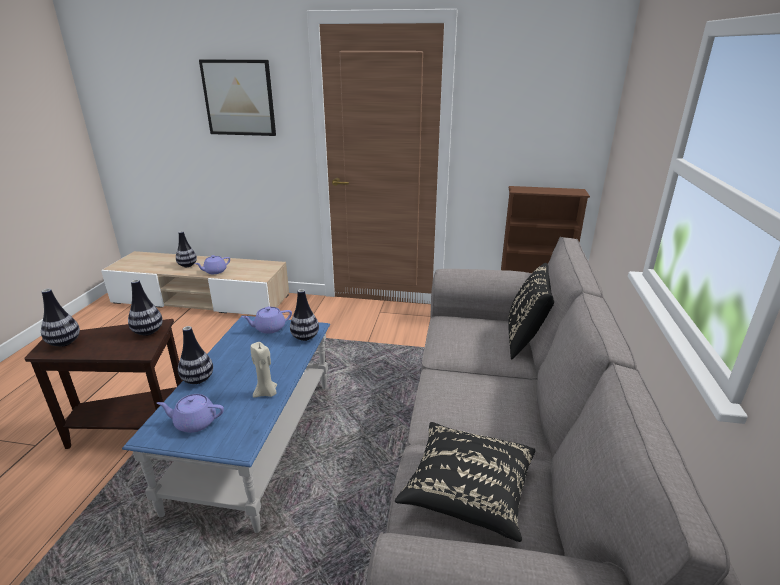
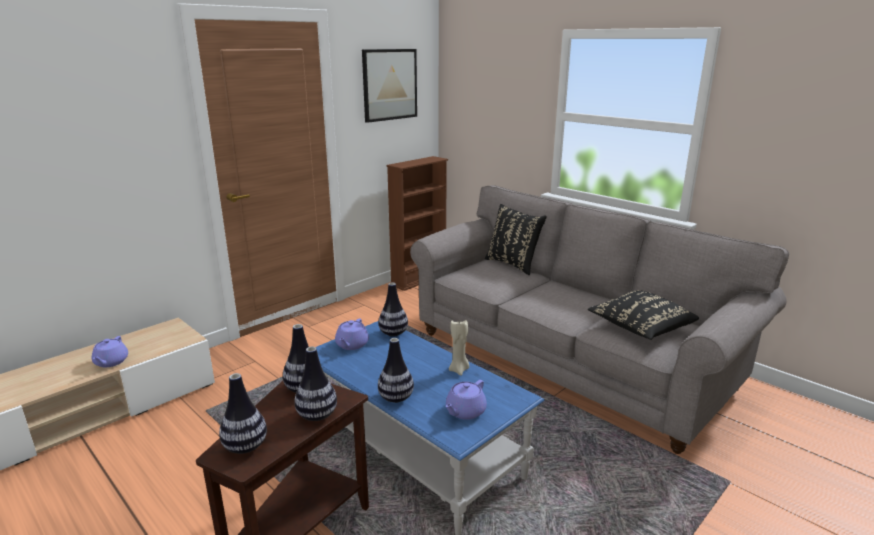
camera: 55 degrees left, 5 degrees down
(187, 265) = (49, 377): vase -> vase (317, 416)
(239, 98) = (88, 114): picture -> picture (389, 84)

